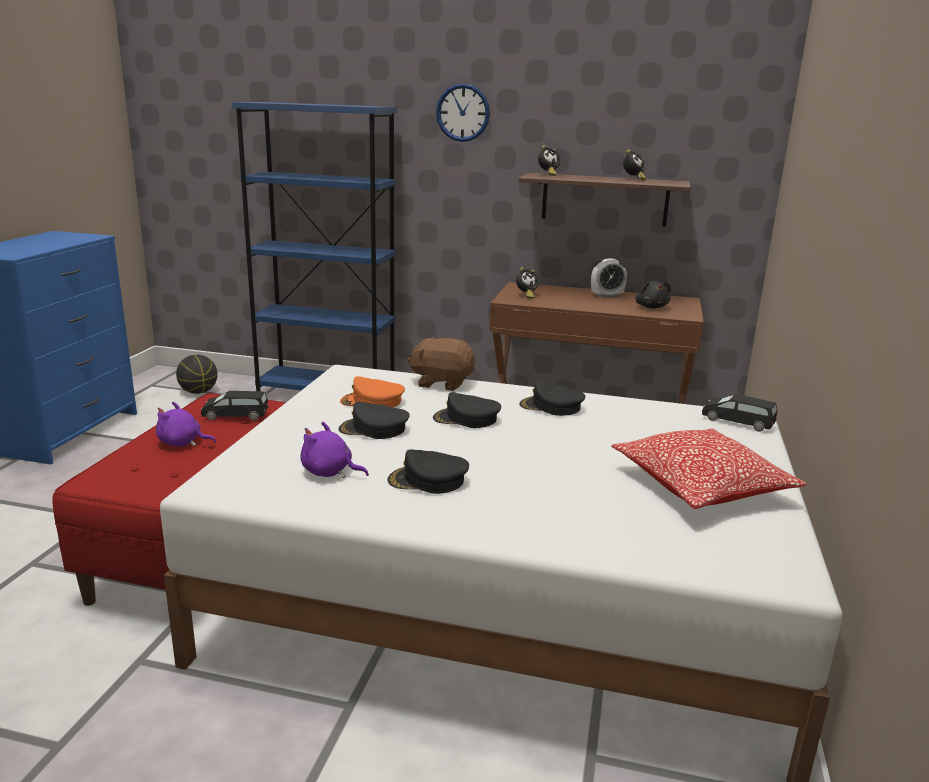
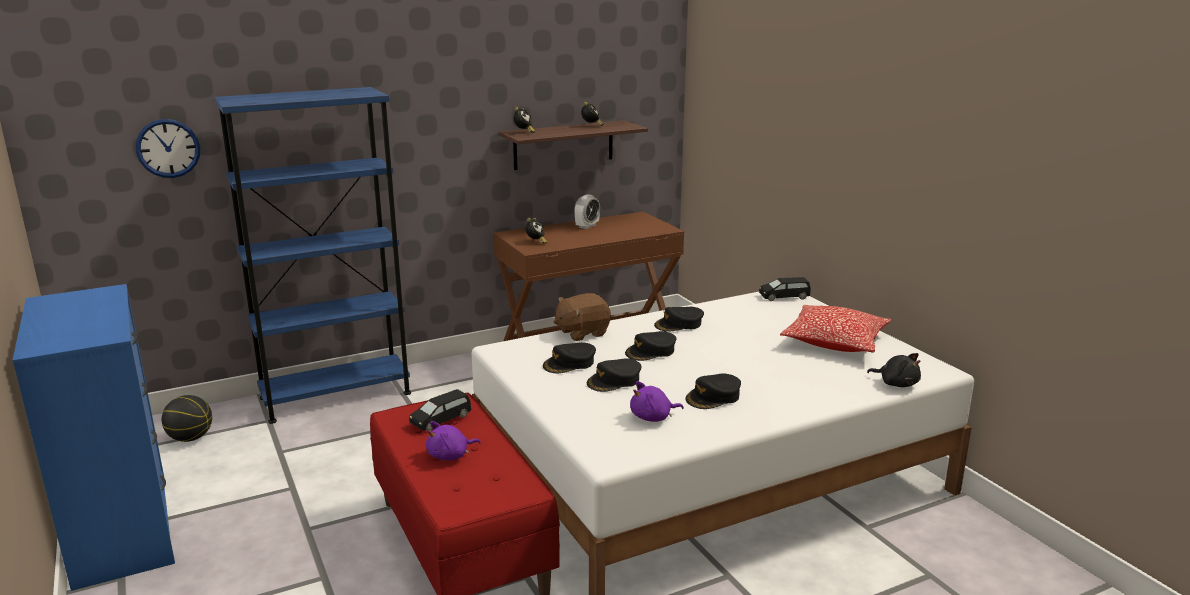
camera: 40 degrees left, 0 degrees up
(372, 401) = (569, 363): orange cap -> black cap
(463, 112) = (433, 85): wall clock -> wall clock (168, 148)
(651, 307) = (633, 228): black plush toy -> black plush toy (896, 383)

